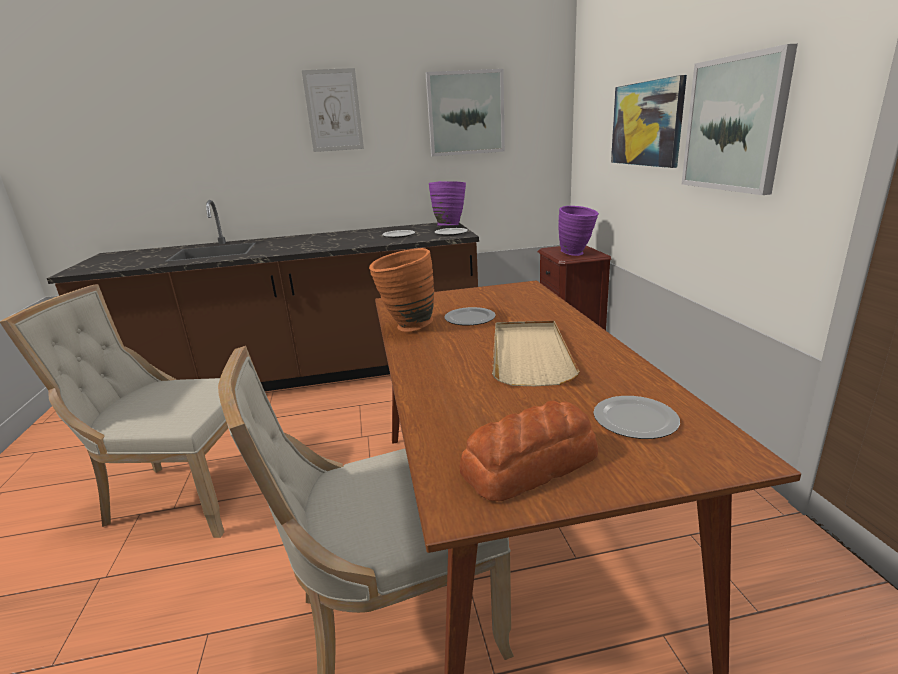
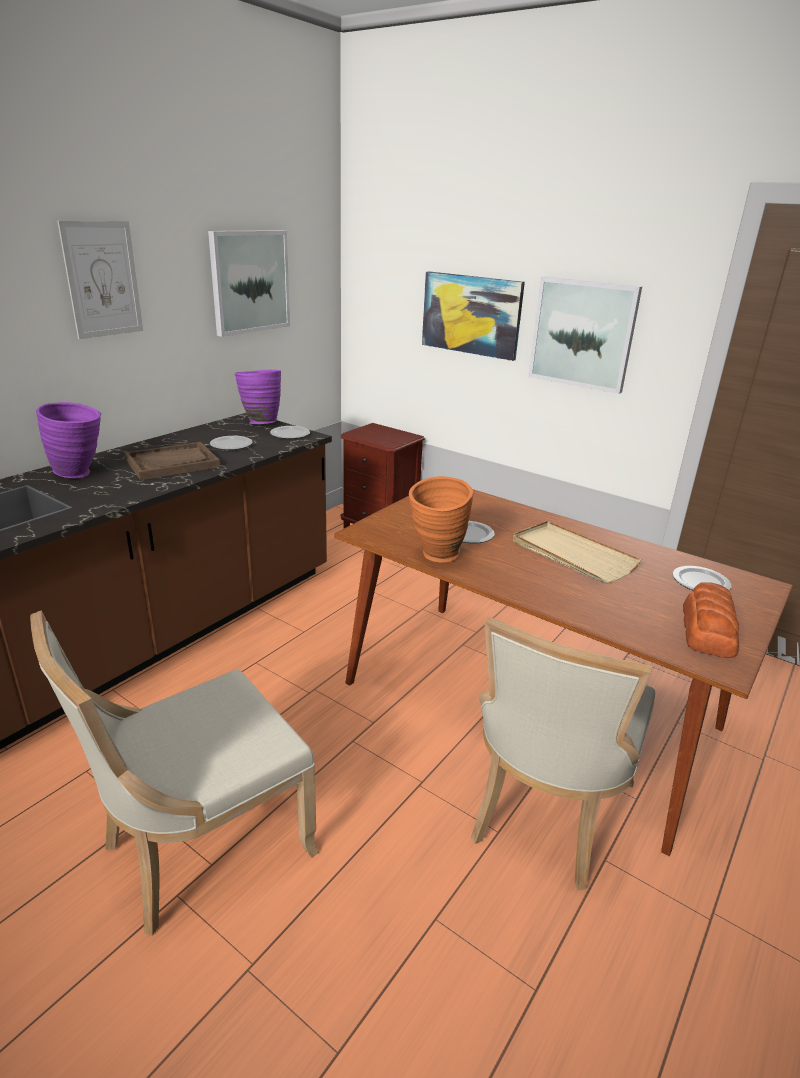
camera: 45 degrees left, 5 degrees up
(342, 240) = (172, 463): none -> brown tray
(577, 254) = (391, 437): purple vase -> purple vase (81, 474)

